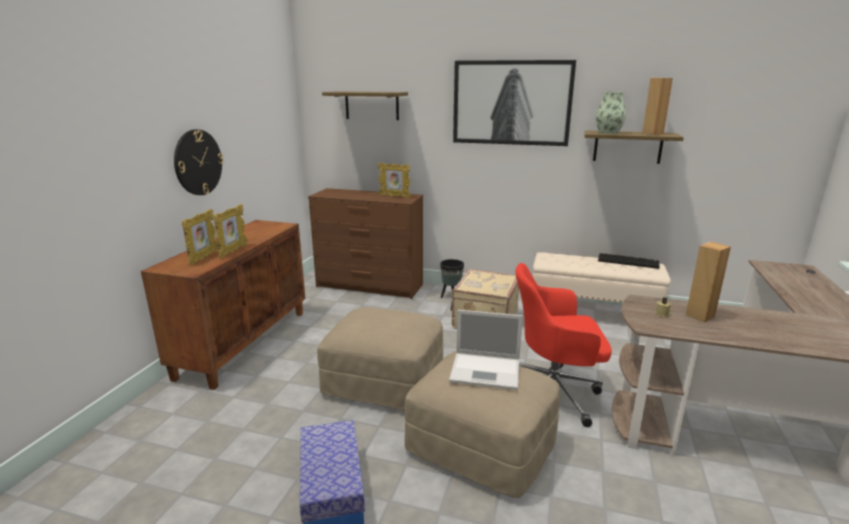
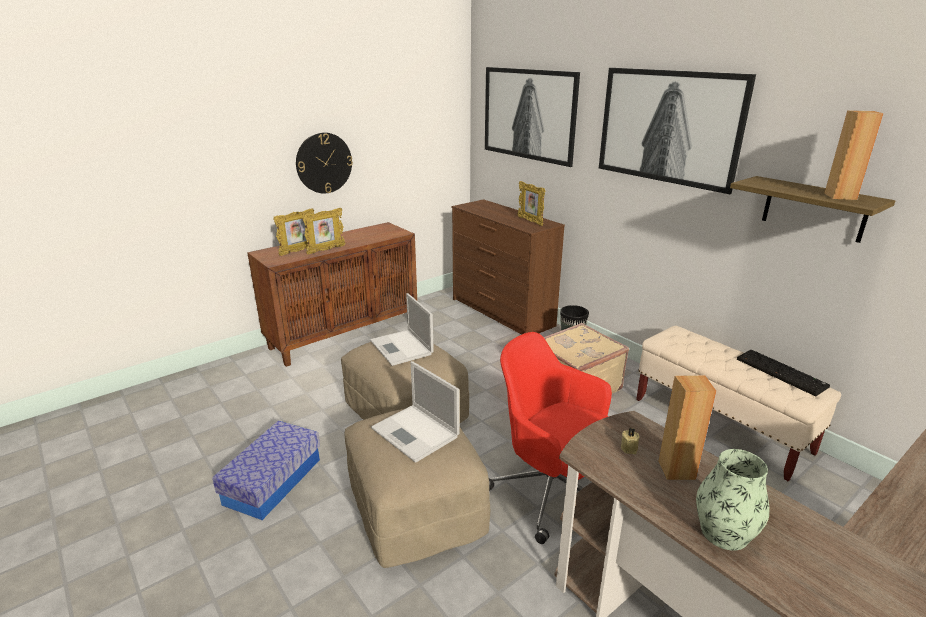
camera: 35 degrees right, 5 degrees up
(372, 105) = (529, 114): shelf -> picture
(381, 318) = (402, 348): none -> laptop
(608, 132) = (775, 185): vase -> vase (724, 532)

